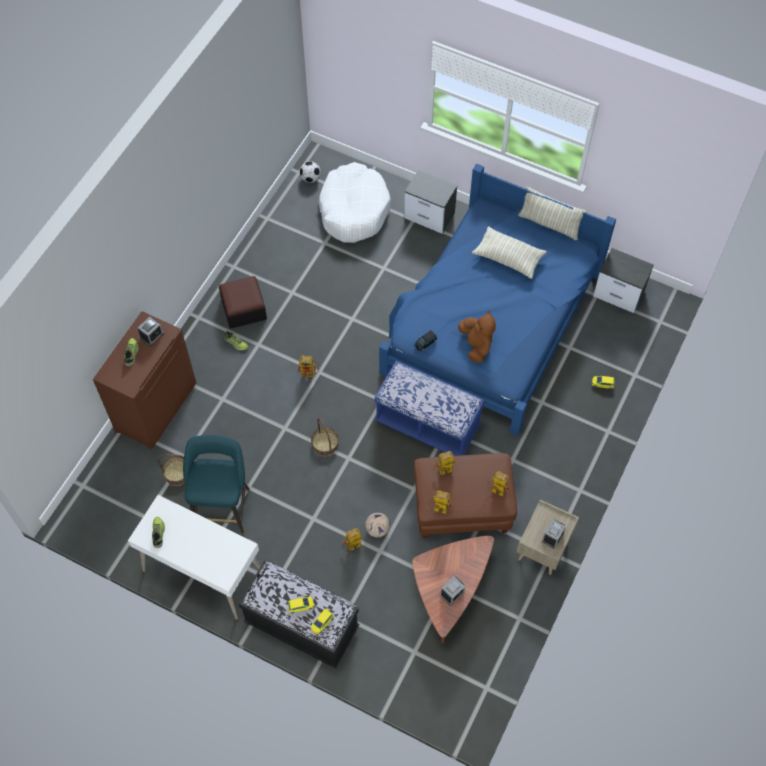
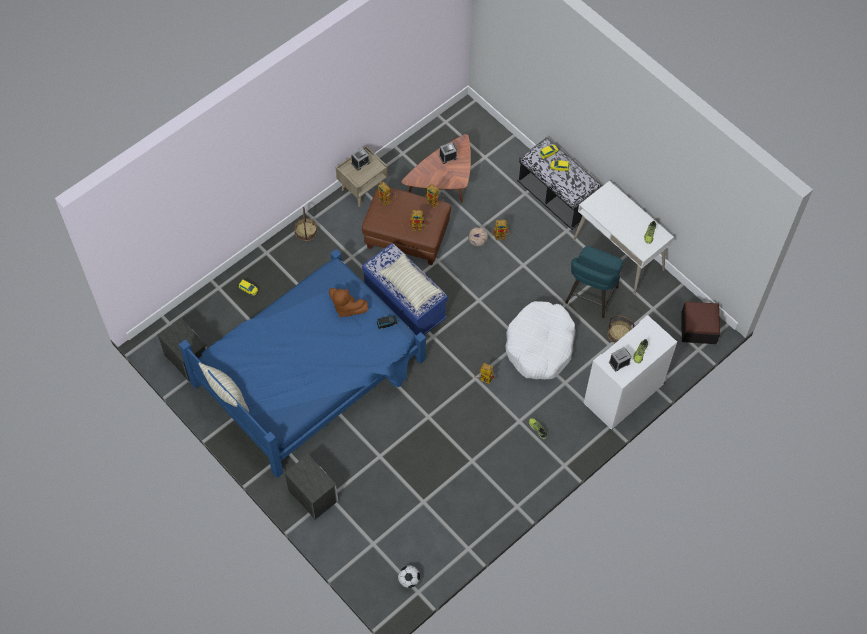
camera: 160 degrees left, 0 degrees up
(155, 406) = (623, 395): brown cabinet -> white cabinet
(244, 309) = (521, 460): ottoman -> ottoman (698, 328)
(325, 443) = (493, 317): basket -> basket (306, 231)
(353, 210) = (381, 528): white dog bed -> white dog bed (540, 346)
(476, 345) = (346, 308): brown plush toy -> brown plush toy turned 60 degrees counterclockwise
(508, 258) = (279, 374): pillow -> pillow (409, 286)

